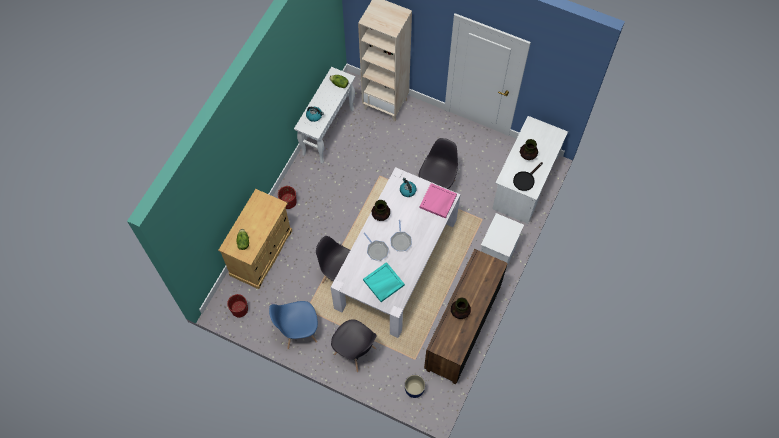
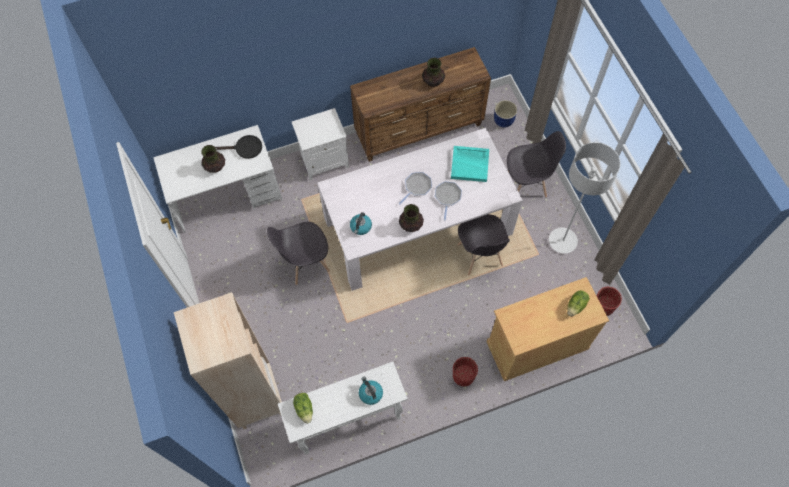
camera: 135 degrees left, 0 degrees up
(298, 332) = (562, 241): blue chair -> grey floor lamp
(355, 352) = (526, 185): grey chair -> grey chair turned 90 degrees clockwise
(438, 201) = (345, 192): pink tray -> none

